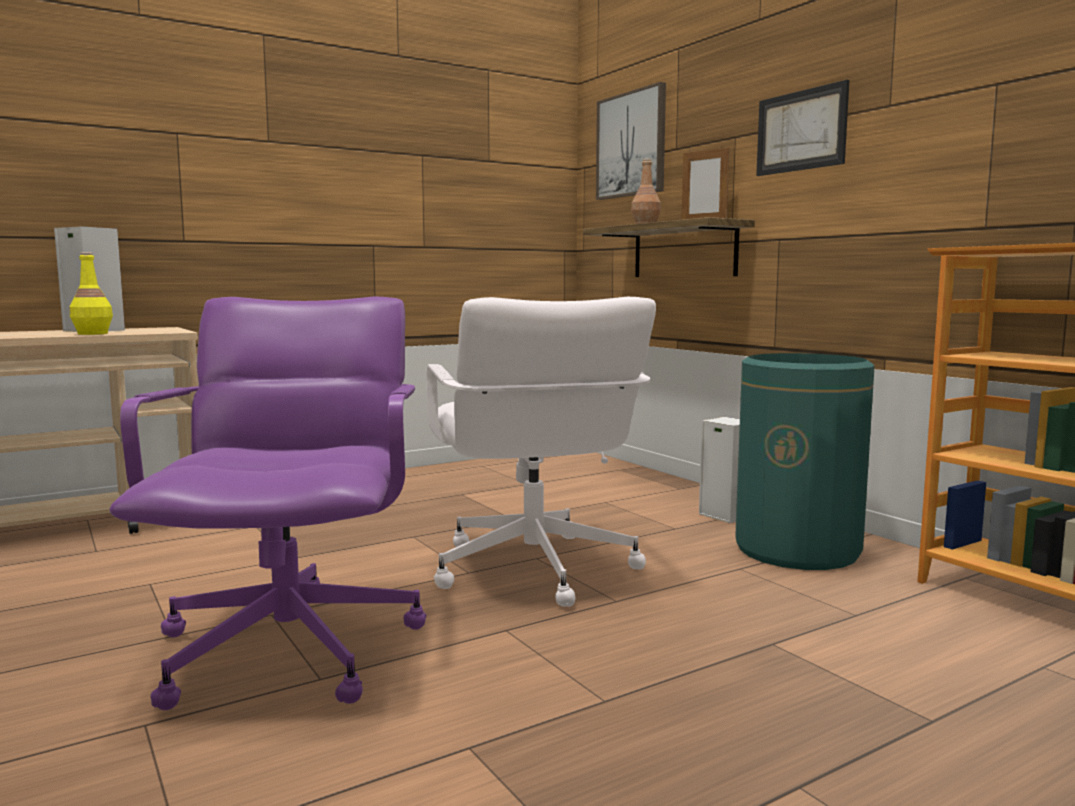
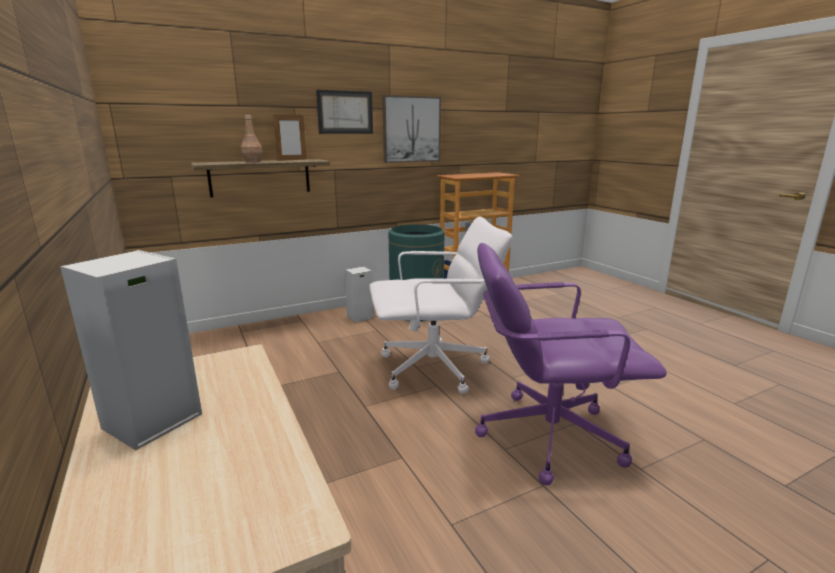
camera: 85 degrees left, 10 degrees up
(93, 333) = (250, 401): yellow bottle -> none
(631, 144) = (186, 94): picture -> picture (411, 129)

